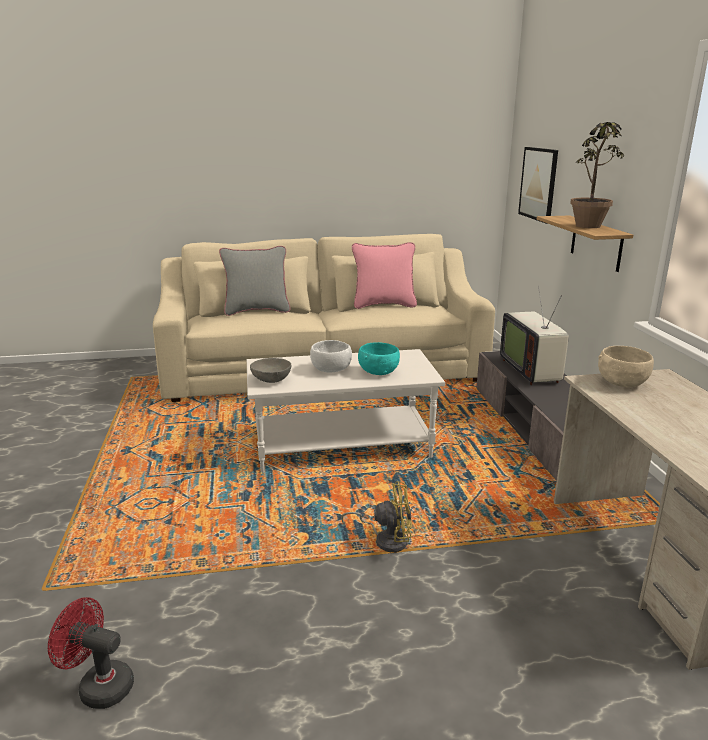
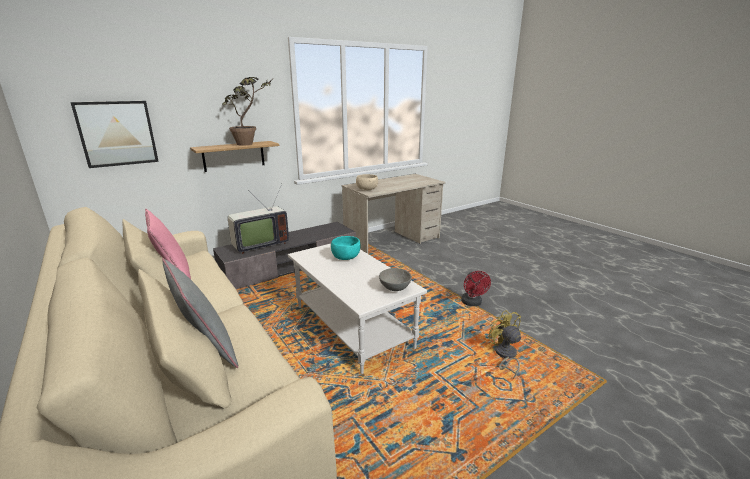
camera: 115 degrees left, 0 degrees up
(99, 686) = (597, 327): red fan -> red fan (472, 303)
(331, 369) = (354, 272): white bowl -> none
(386, 539) = (434, 289): yellow fan -> yellow fan (504, 355)

